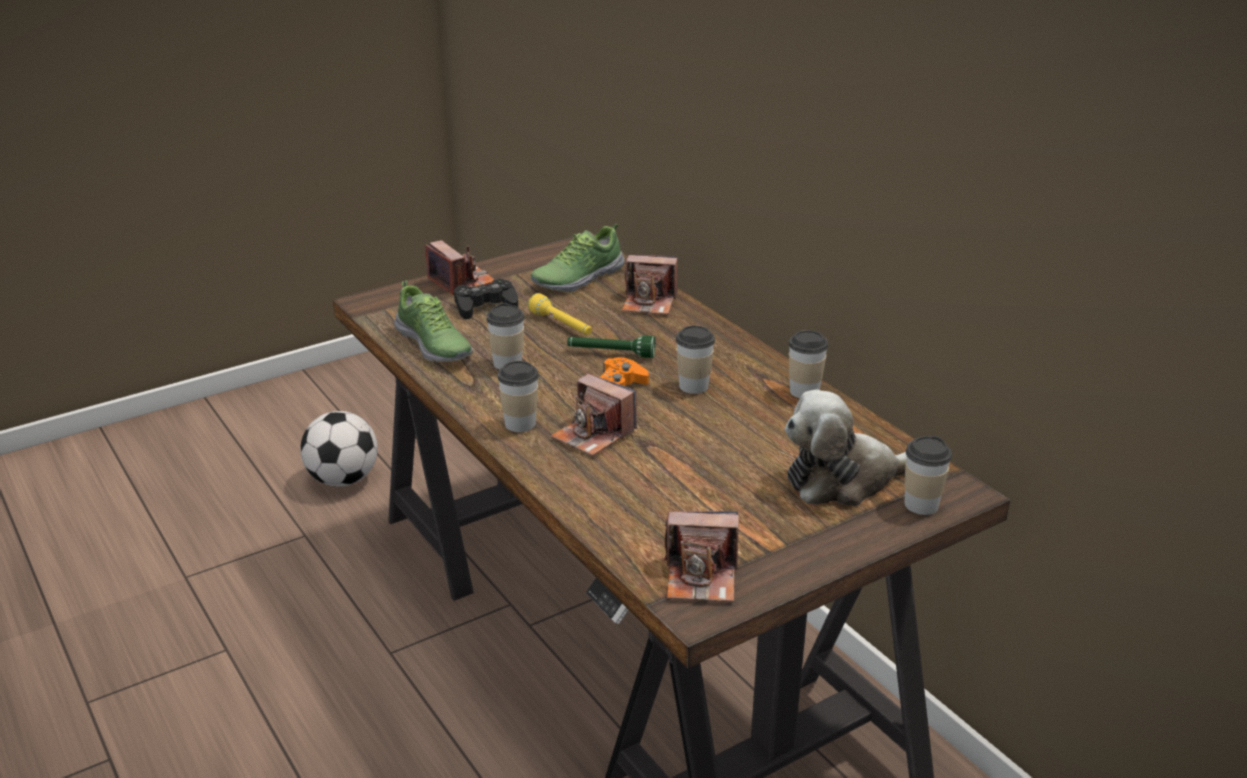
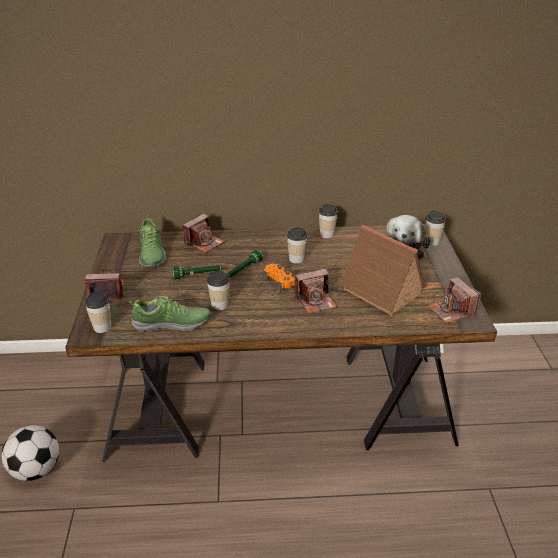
camera: 60 degrees left, 5 degrees up
(485, 306) = (147, 292): black game controller -> none
(520, 424) = (285, 319): cup -> cup (102, 327)
(562, 325) = (198, 275): yellow flashlight -> green flashlight
(686, 484) = (378, 290): none -> toy house
(701, 578) = (451, 311): camera -> camera turned 120 degrees clockwise

